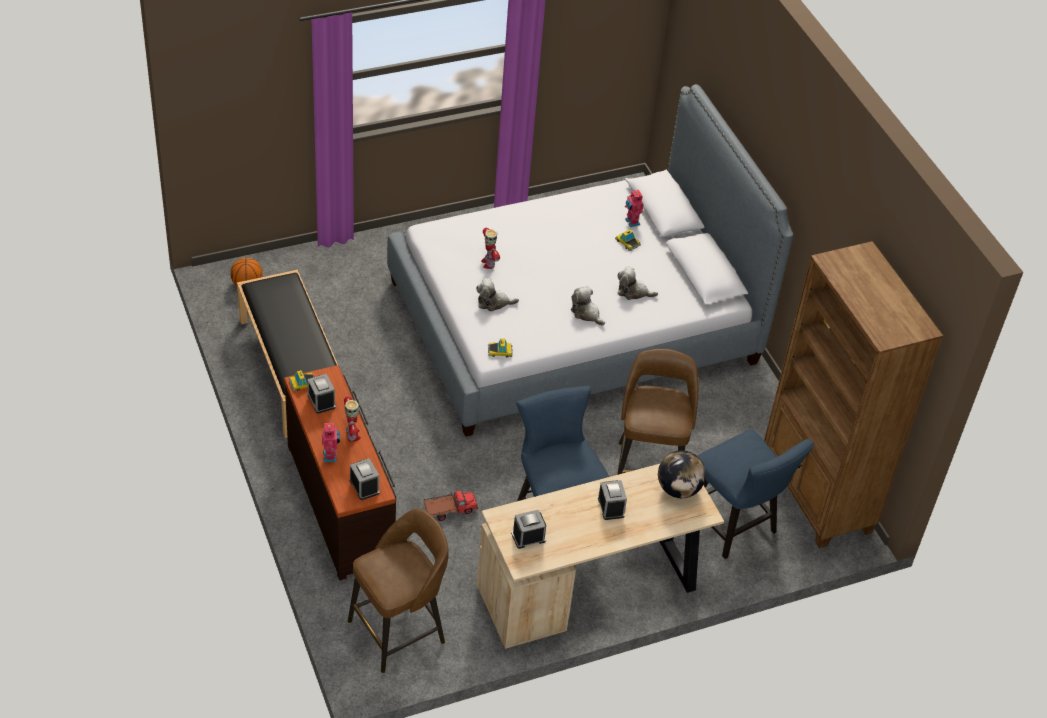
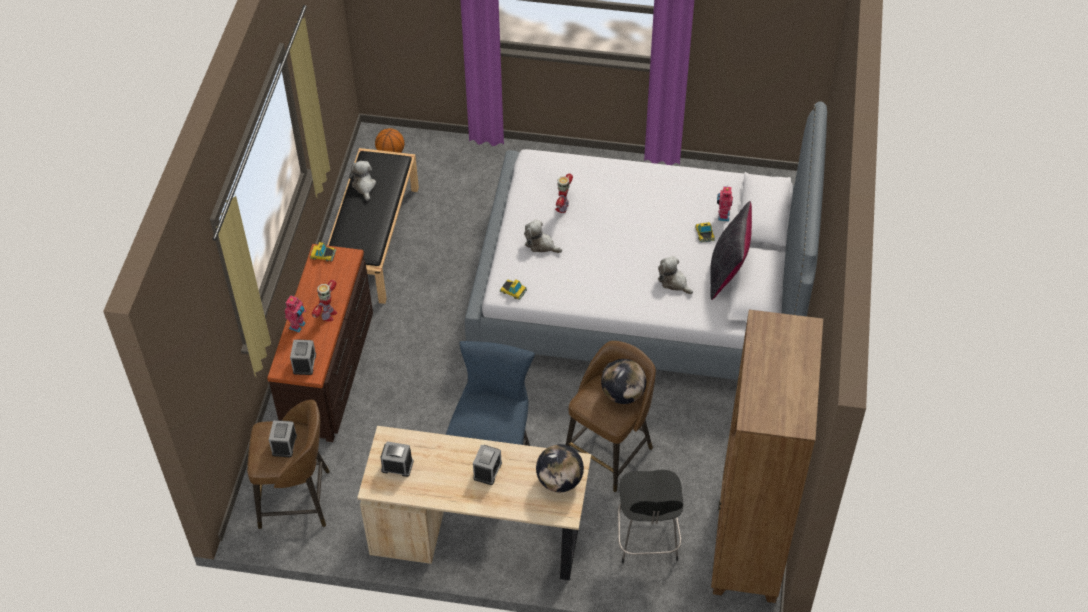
camera: 35 degrees right, 5 degrees up
(321, 401) = (326, 276): alarm clock -> alarm clock (284, 444)
(449, 510) = (412, 414): toy truck -> none
(586, 313) = (615, 286): plush toy -> plush toy (364, 186)
(667, 399) = (623, 394): none -> globe
(671, 267) = (727, 272): none -> black pillow
(734, 528) = (647, 540): blue chair -> black stool

